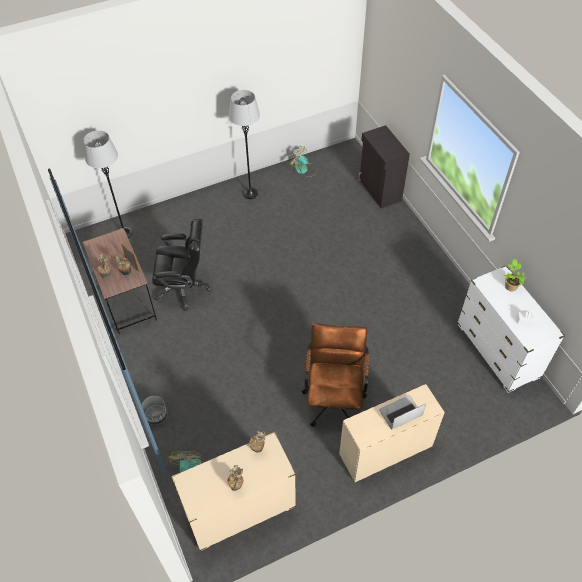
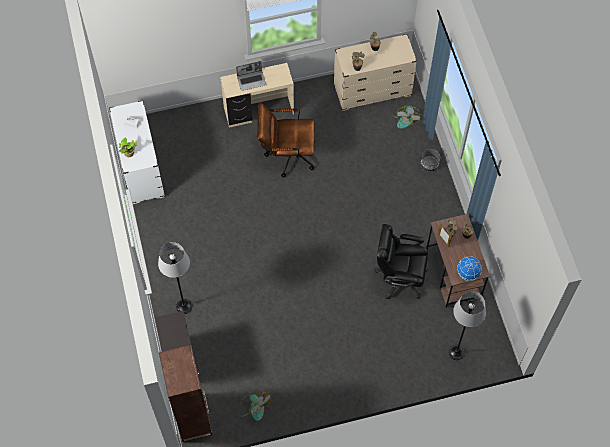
camera: 170 degrees left, 10 degrees up
(106, 240) = (468, 273): none -> globe
(250, 193) = (319, 382): grey floor lamp -> grey floor lamp (184, 306)
(334, 397) = (286, 155): brown office chair -> brown office chair turned 75 degrees clockwise
(353, 156) = (193, 417): none -> brown bookcase

